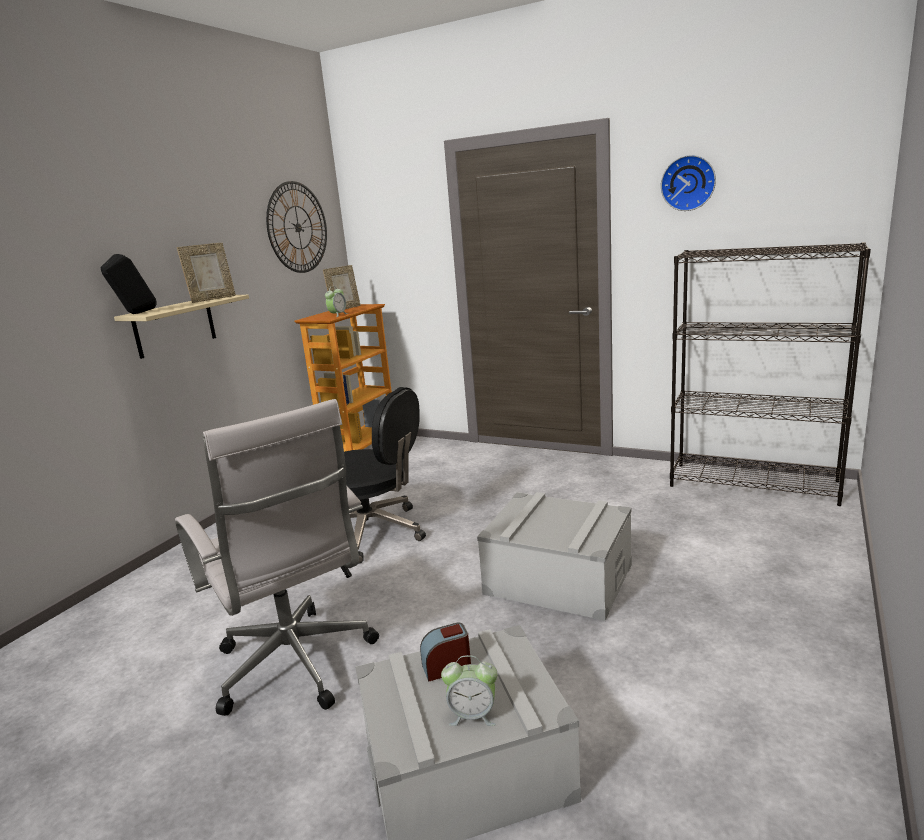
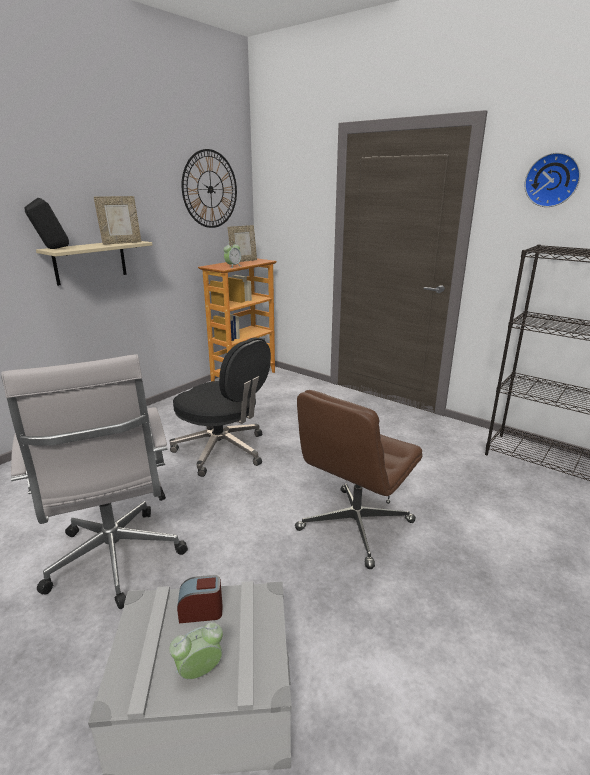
camera: 10 degrees right, 5 degrees up
(473, 715) = (199, 672): alarm clock -> alarm clock turned 135 degrees clockwise
(558, 579) = (355, 527): grey storage box -> brown office chair

